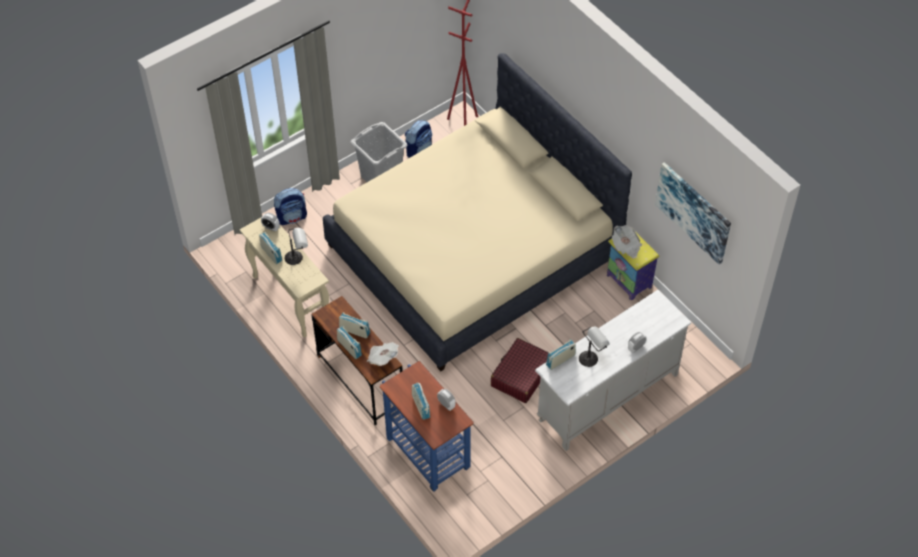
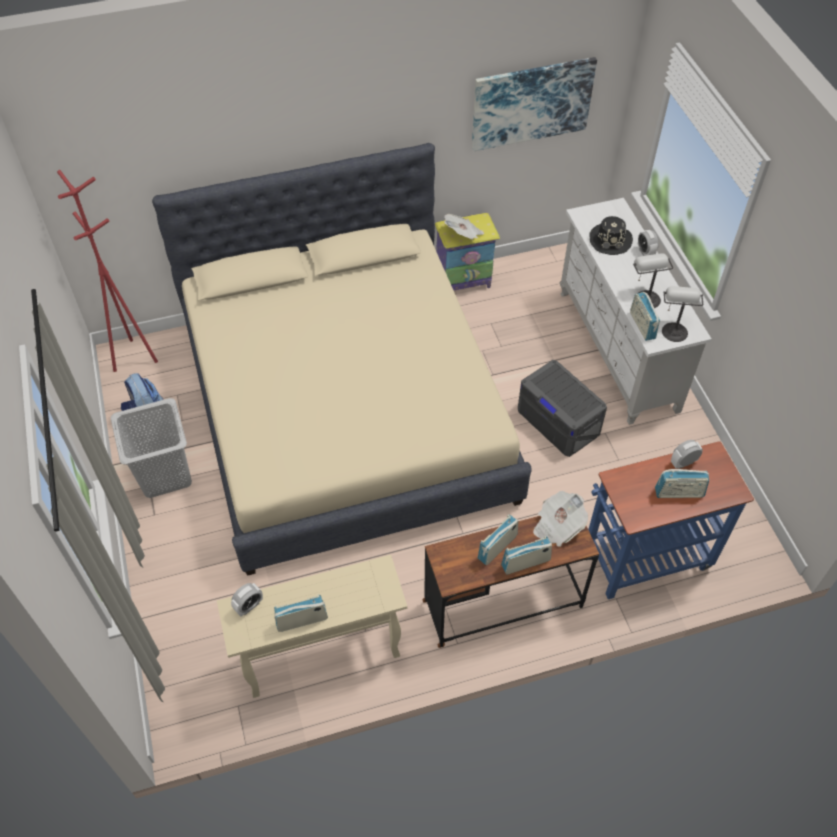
camera: 70 degrees left, 0 degrees up
(292, 217) = (170, 609): backpack -> none
(297, 256) = (325, 584): table lamp -> table lamp (673, 327)
(521, 375) = (558, 421): red suitcase -> grey storage box
(638, 323) = (610, 240): none -> black hat

